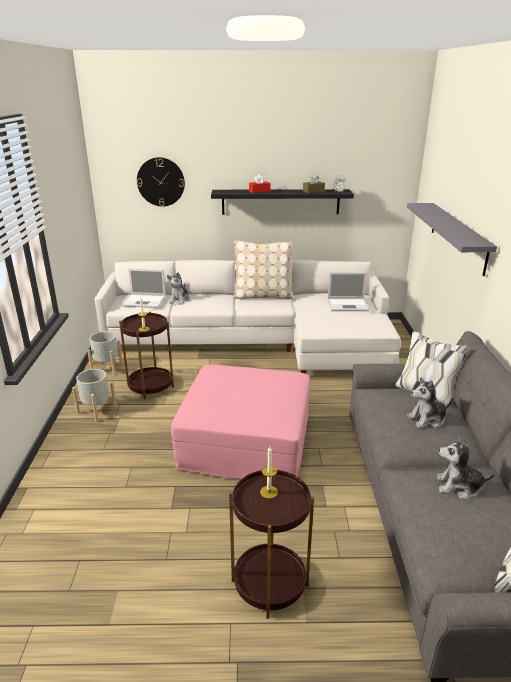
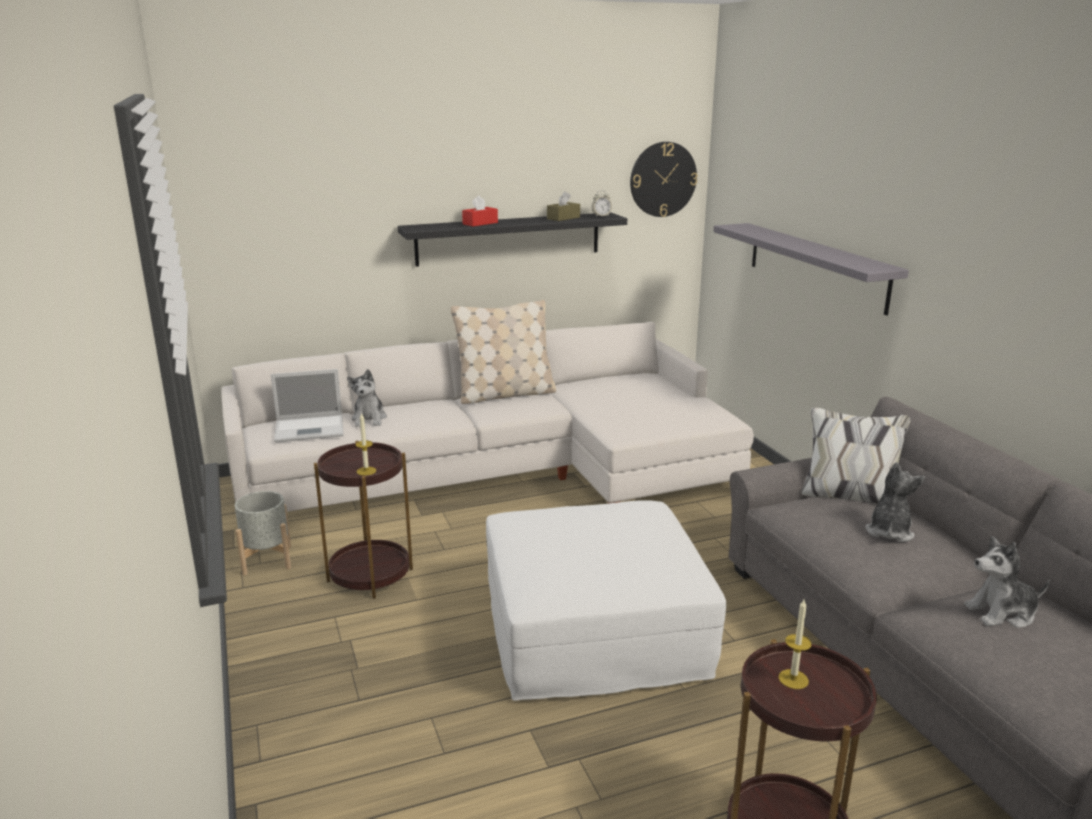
camera: 20 degrees left, 5 degrees down
(96, 410) = (298, 636): grey planter -> none
(161, 182) = (307, 218): wall clock -> wall clock (663, 179)
(245, 441) = (593, 630): pink ottoman -> white ottoman
(348, 305) = (647, 390): laptop -> none
(427, 419) = (889, 531): plush toy -> plush toy turned 150 degrees clockwise

